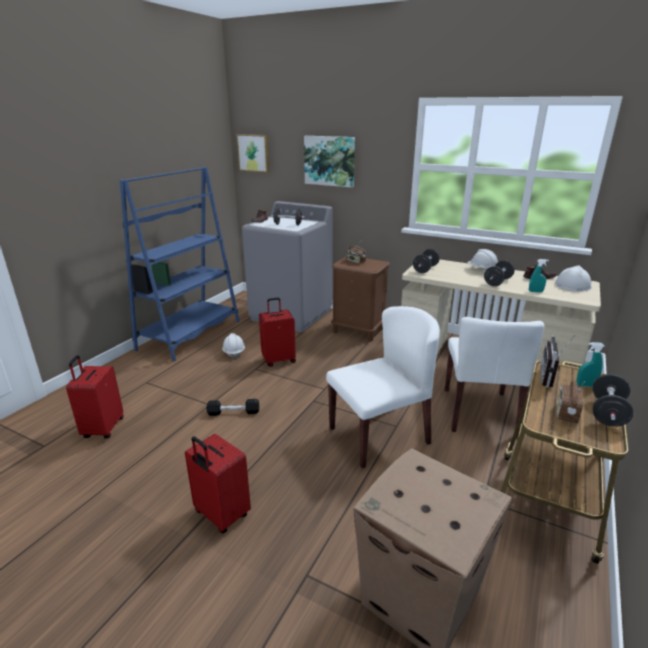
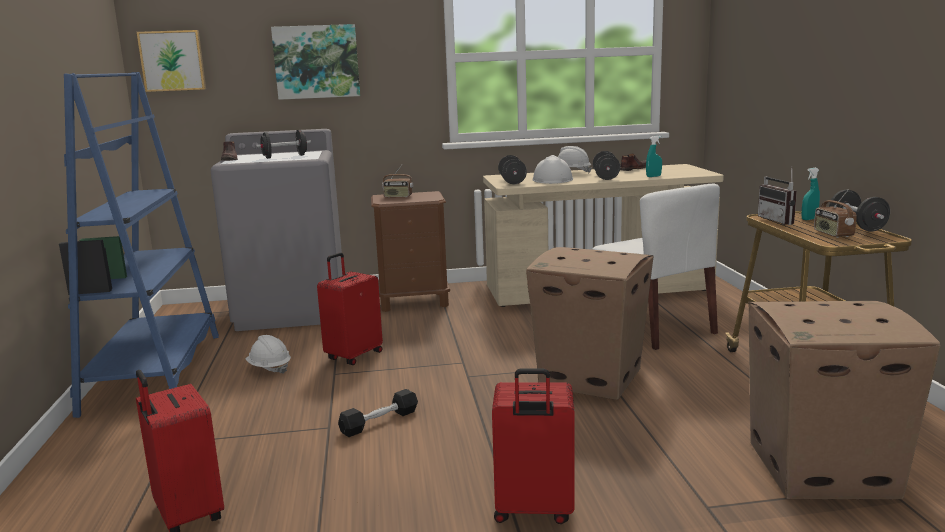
camera: 35 degrees left, 10 degrees down
(379, 435) = (591, 377): white chair -> cardboard box
(572, 285) = (673, 168): white hard hat -> white hard hat (552, 180)

